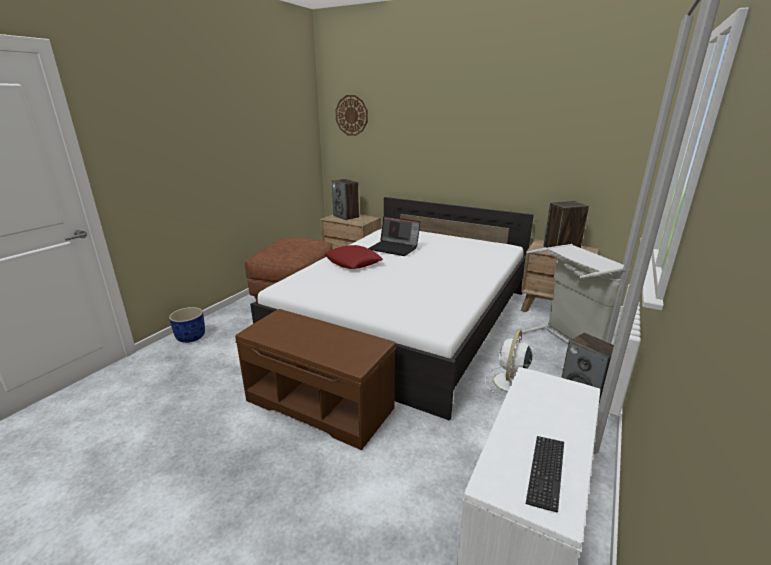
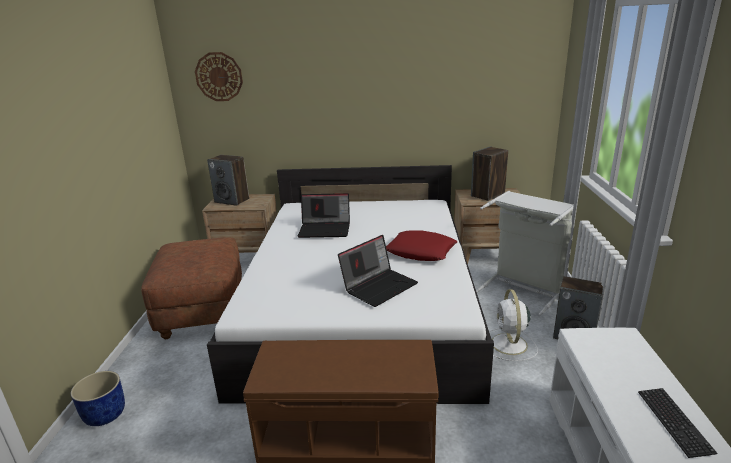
camera: 25 degrees left, 0 degrees up
(353, 262) = (295, 257): red pillow -> red pillow (421, 251)
(393, 294) = (379, 286): none -> laptop

